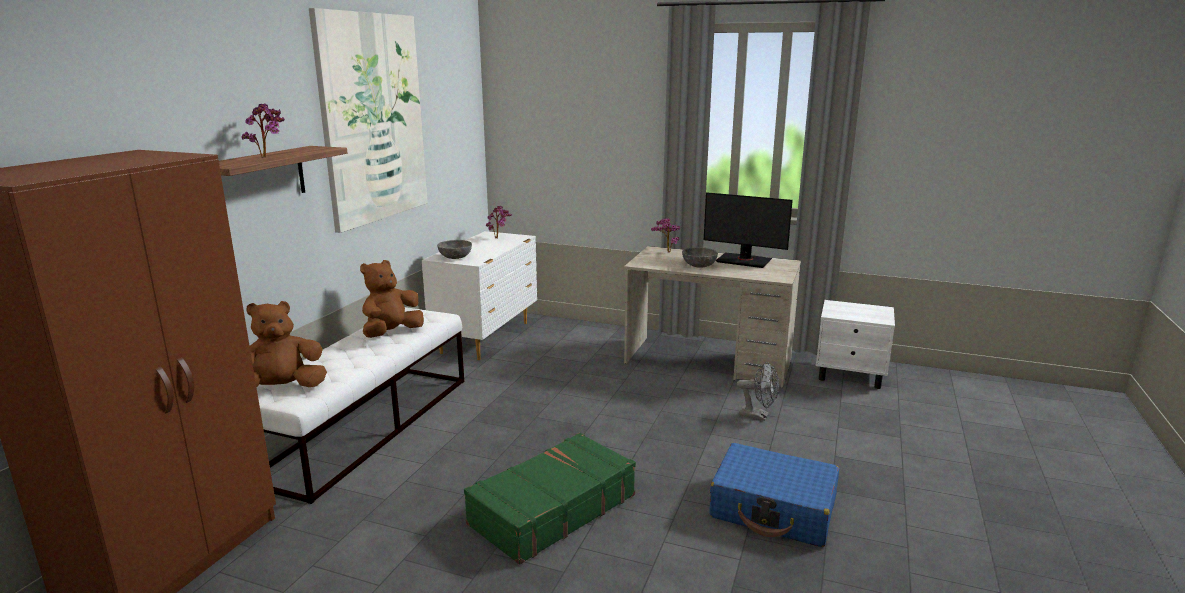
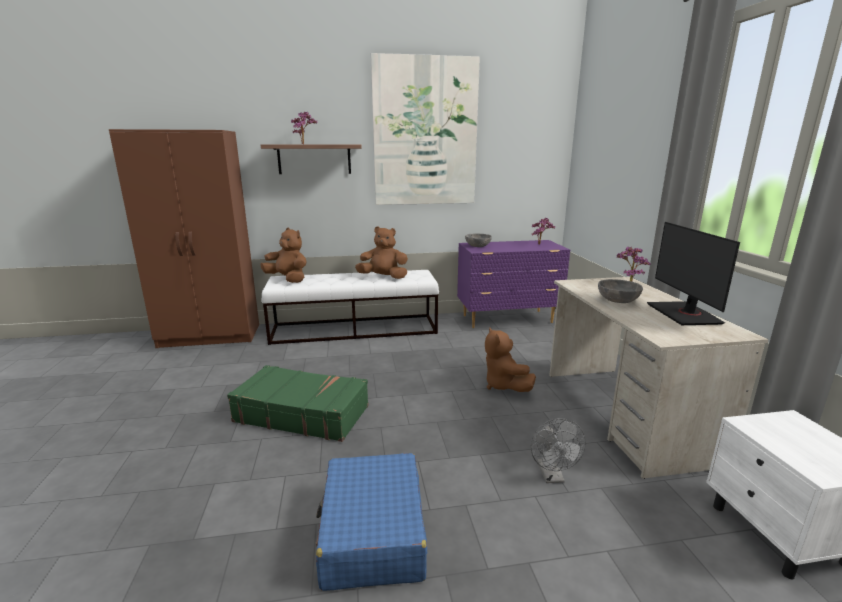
camera: 60 degrees right, 0 degrees up
(487, 337) = (508, 319): white dresser -> purple dresser
(617, 387) = (504, 385): none -> brown plush toy

